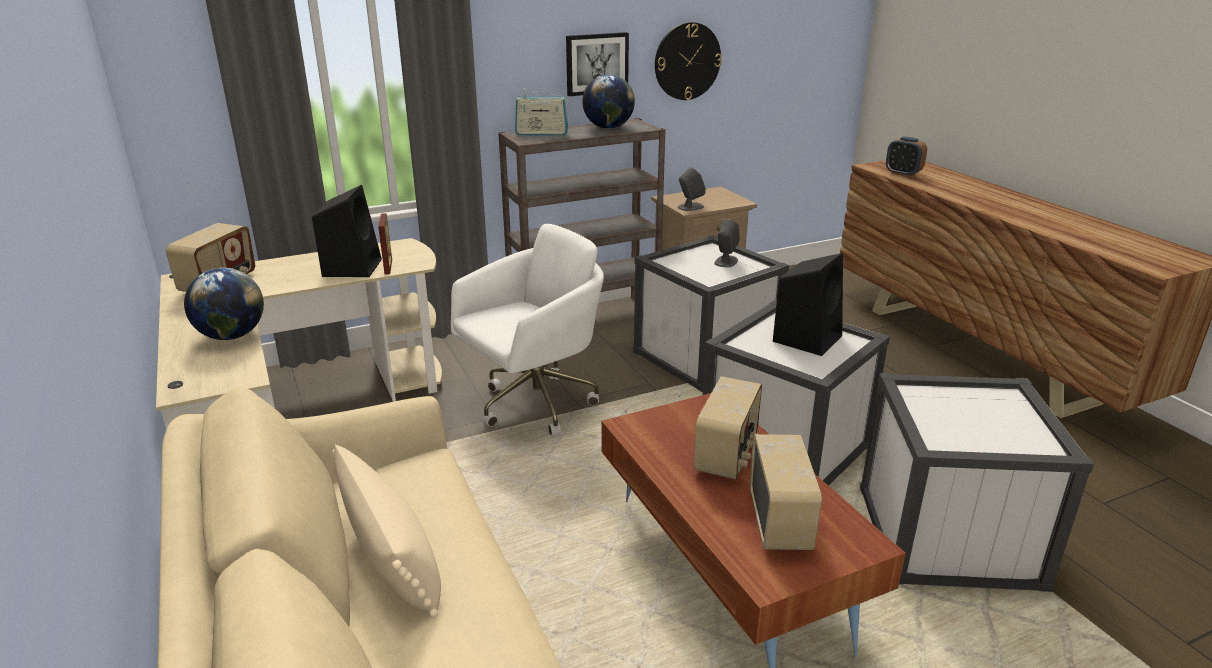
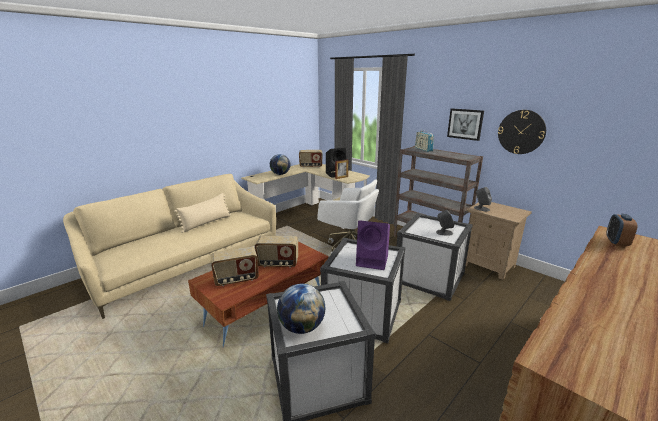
camera: 70 degrees right, 5 degrees down
(608, 127) = (453, 154): globe -> globe (302, 327)
(807, 338) = (373, 261): black speaker -> purple speaker

